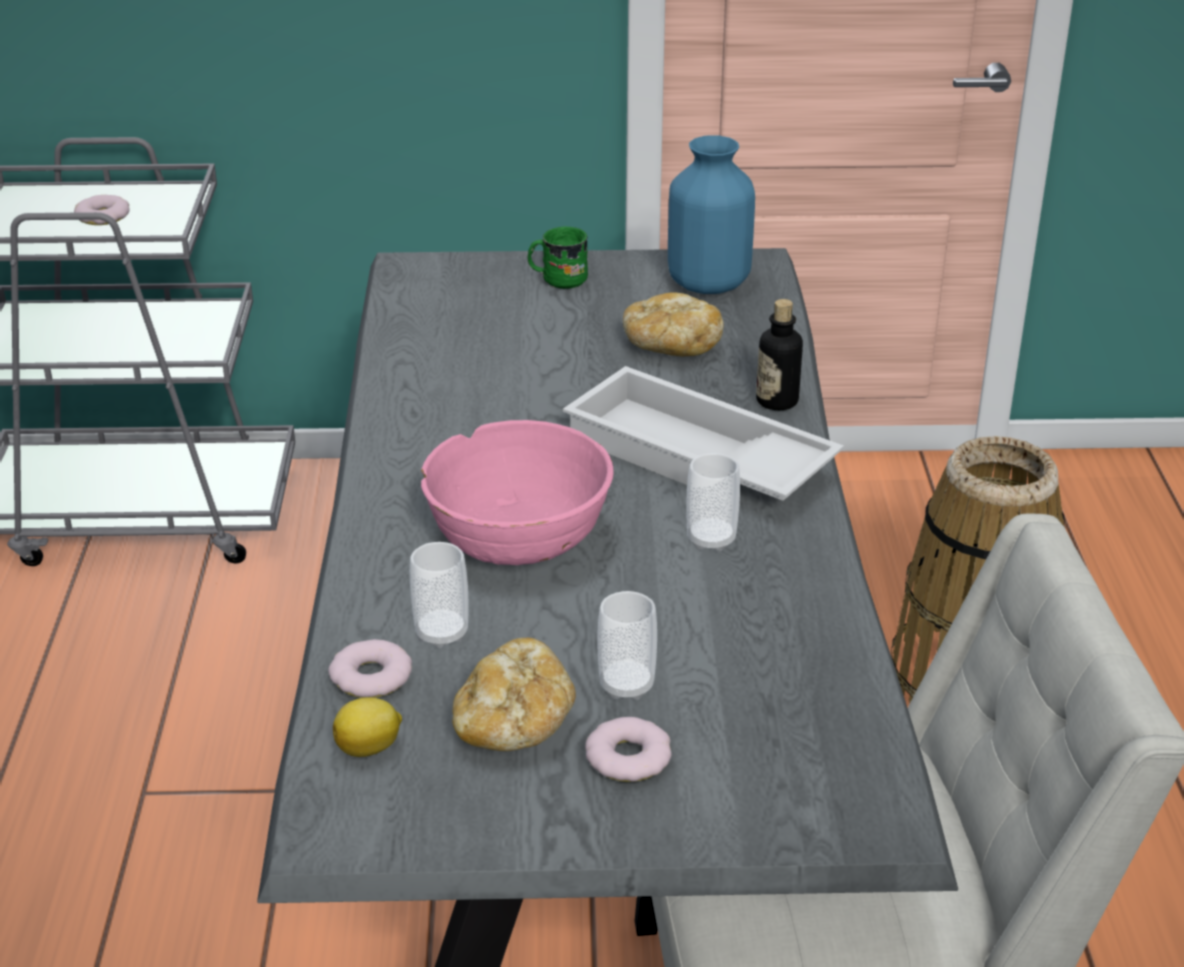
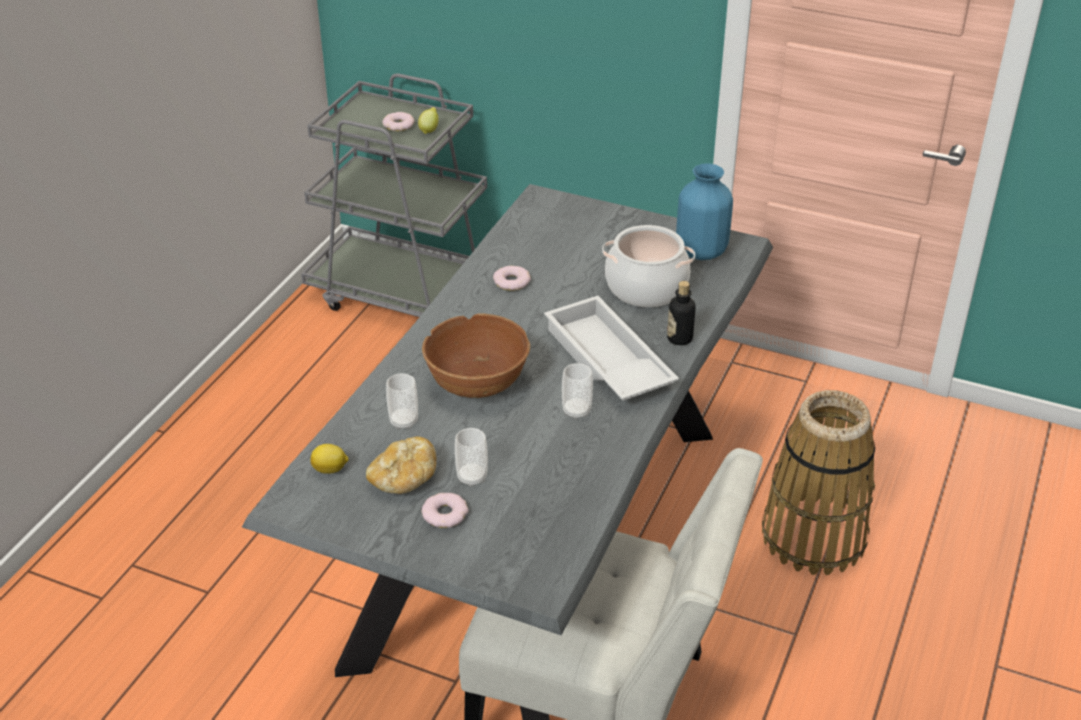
camera: 25 degrees right, 5 degrees up
(160, 213) = (429, 130): none -> lemon
(371, 677) = (355, 433): donut -> donut (511, 282)
(518, 541) = (477, 382): pink bowl -> brown bowl
(557, 279) = (616, 226): green mug -> none
(669, 347) = (645, 288): bread -> cooking pot

